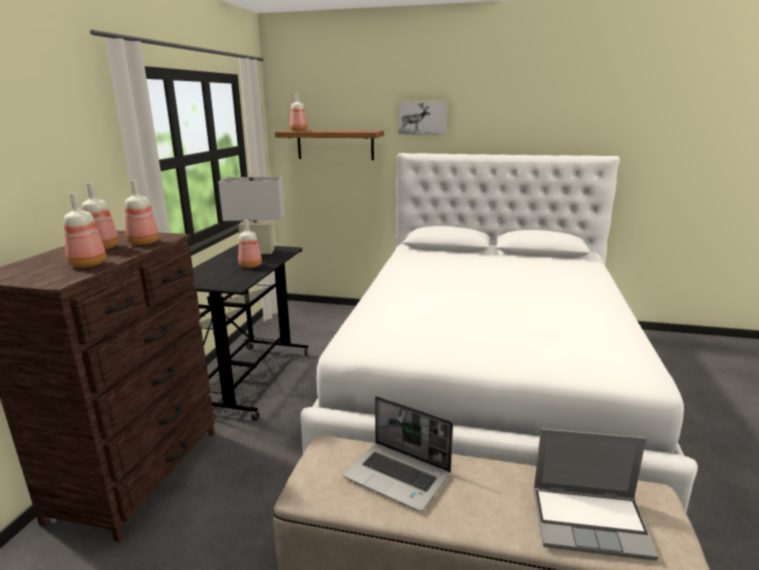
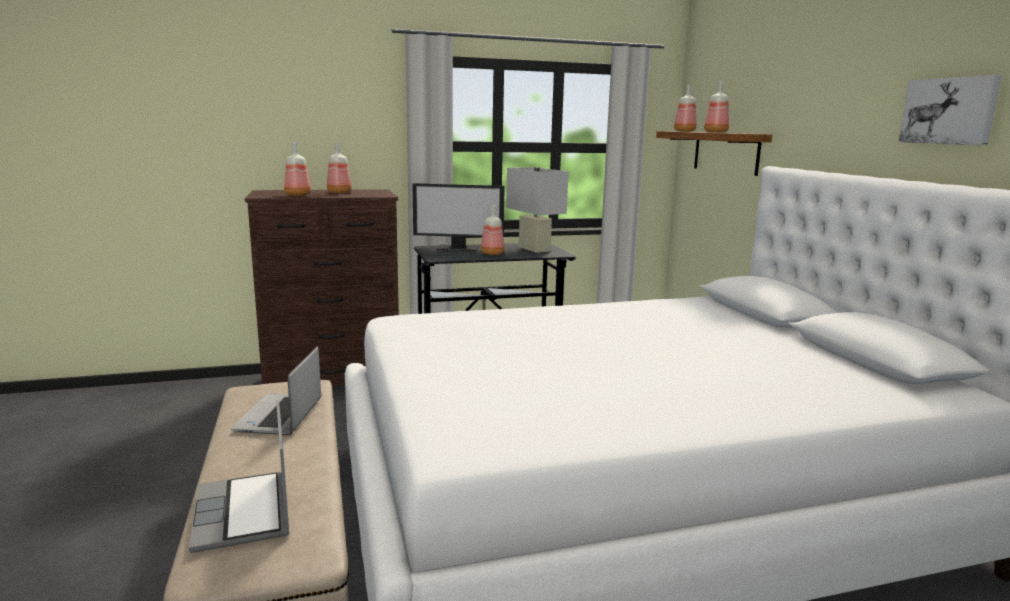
camera: 60 degrees right, 5 degrees down
(142, 243) = (359, 194): bottle -> bottle (714, 132)
(205, 271) = (458, 248): none -> monitor
(422, 117) = (815, 115): picture -> picture (949, 111)

